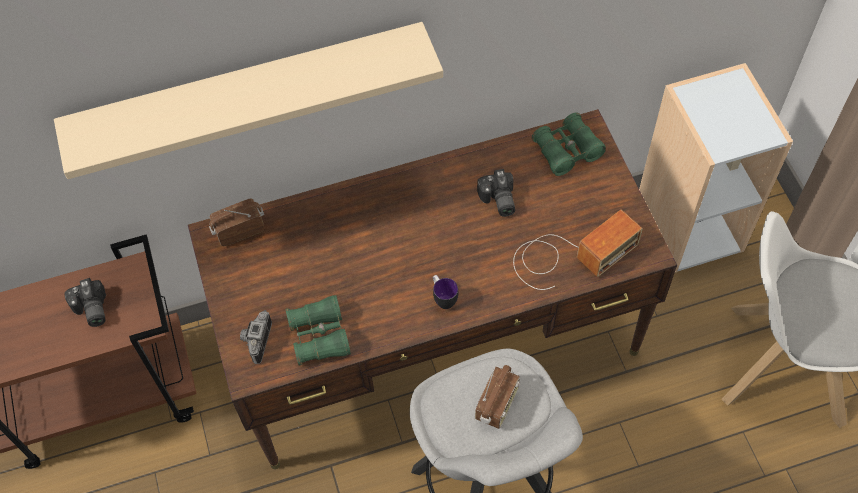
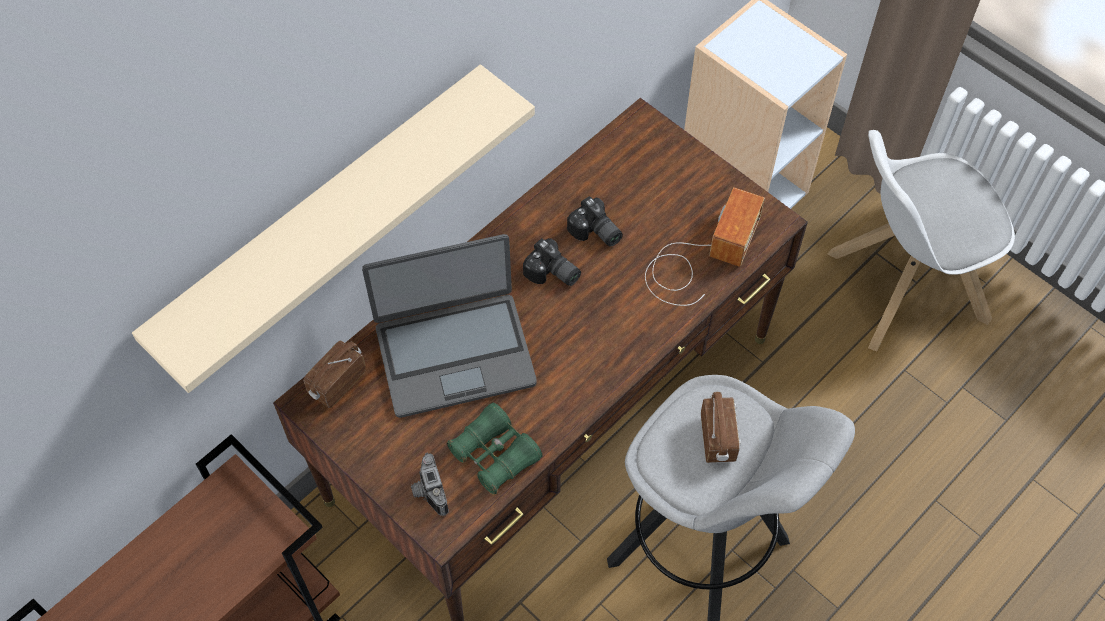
camera: 30 degrees left, 0 degrees up
(90, 310) = (211, 548): camera -> camera (552, 274)
(336, 246) = (454, 353): none -> laptop
(443, 298) = (600, 357): mug -> none
(567, 151) = (635, 152): green binoculars -> none

